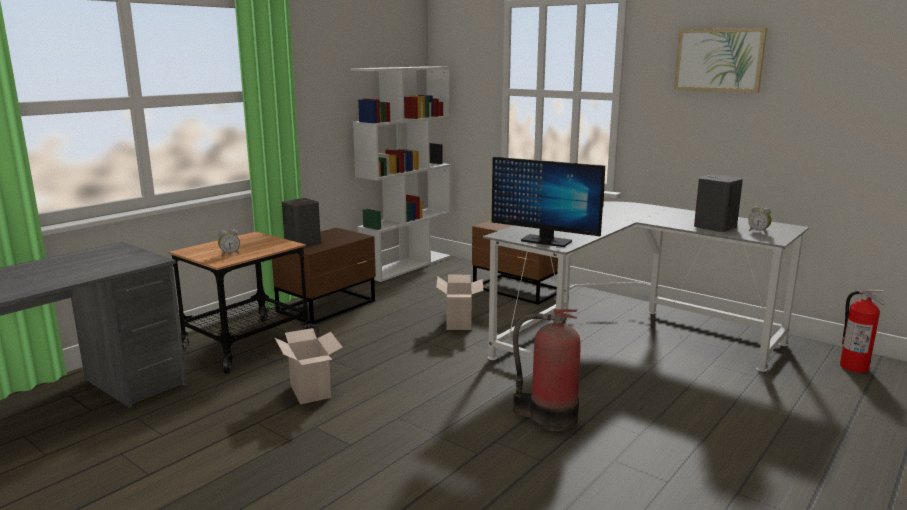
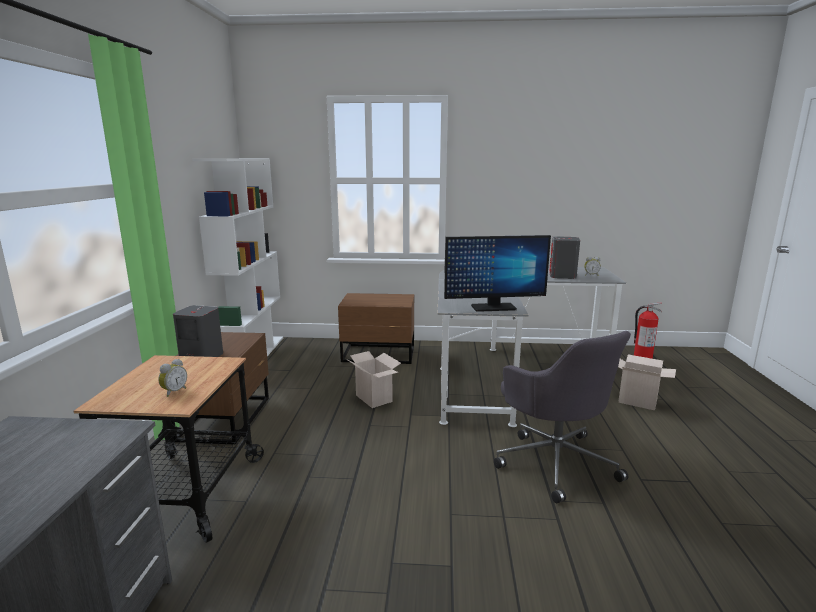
camera: 35 degrees left, 0 degrees up
(312, 392) = (335, 522): cardboard box -> cardboard box (639, 401)
(549, 418) = (555, 461): fire extinguisher -> grey office chair
(719, 60) = (526, 149): picture -> none

